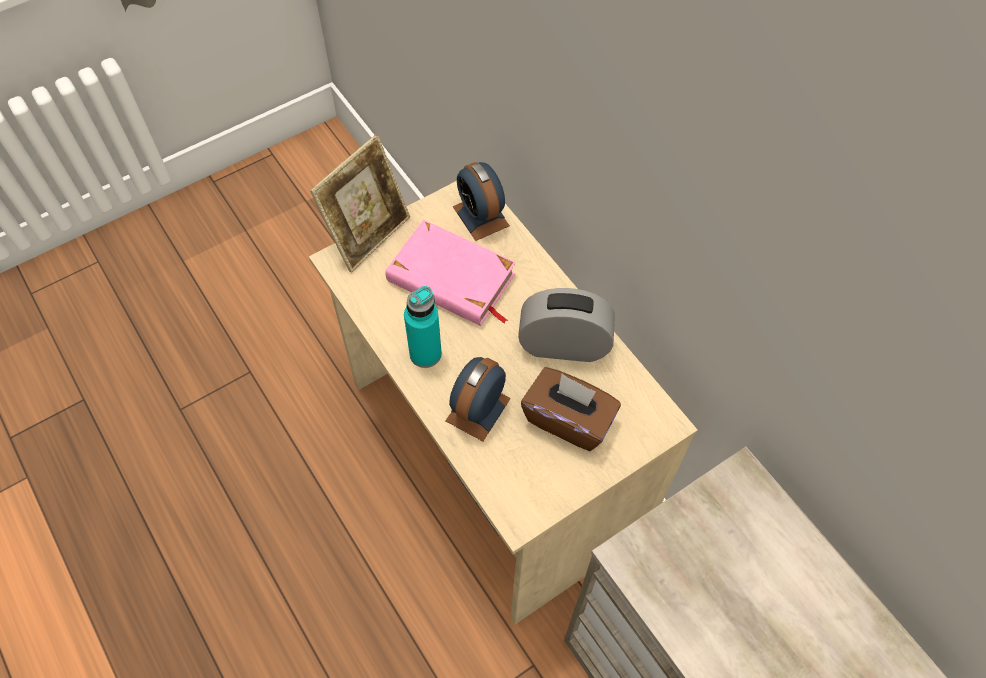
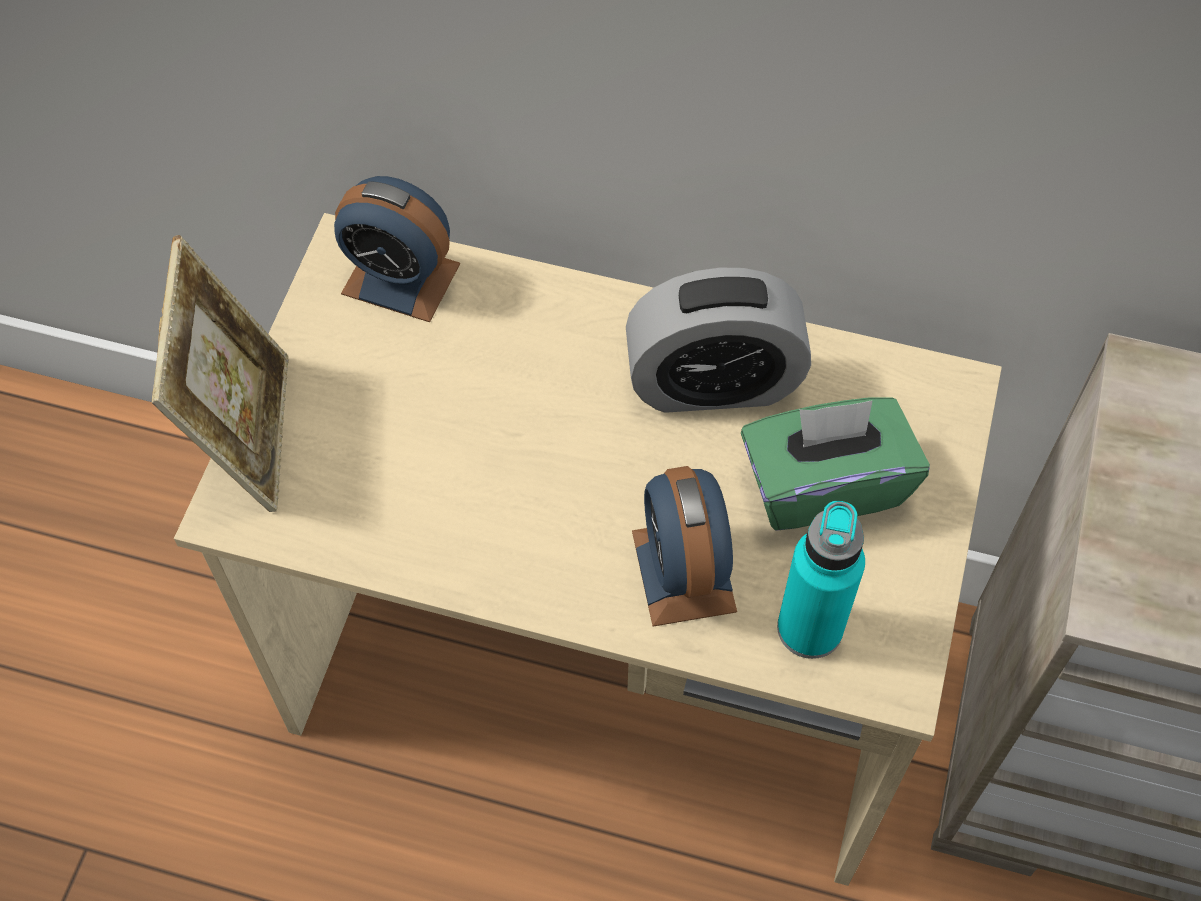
camera: 40 degrees left, 0 degrees up
(425, 354) = (522, 549): turquoise bottle -> turquoise bottle (810, 628)
(451, 279) = (449, 406): pink book -> none
(564, 345) = (713, 383): alarm clock -> alarm clock turned 150 degrees counterclockwise
(568, 419) = (824, 485): brown tissue box -> green tissue box

